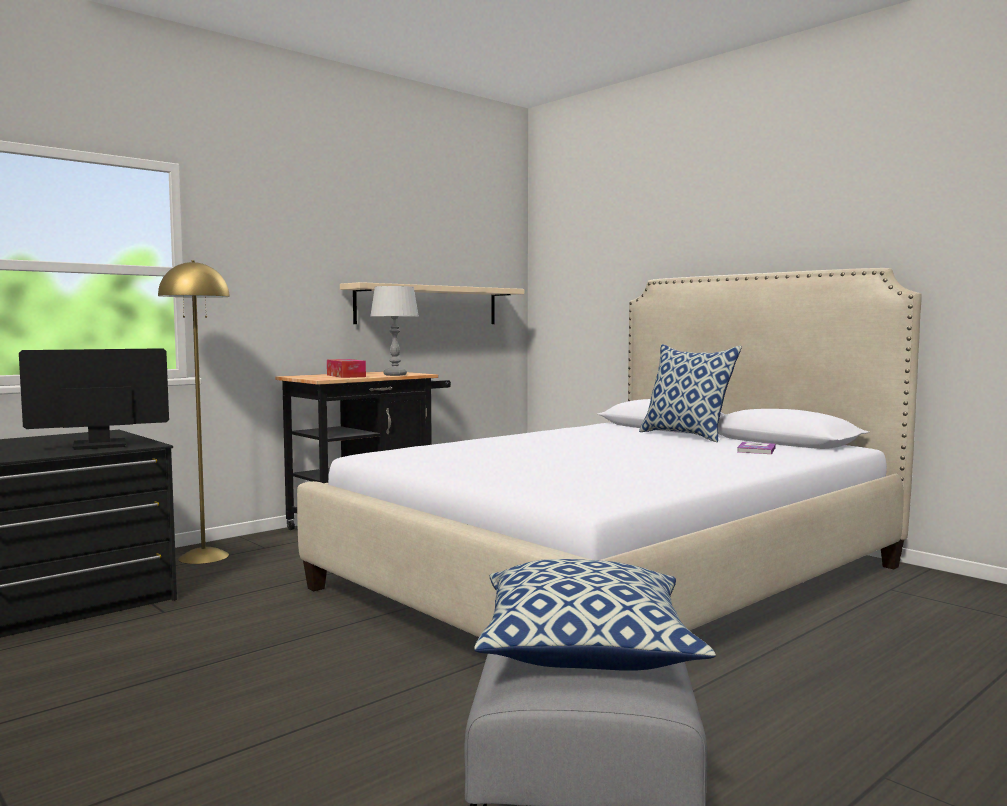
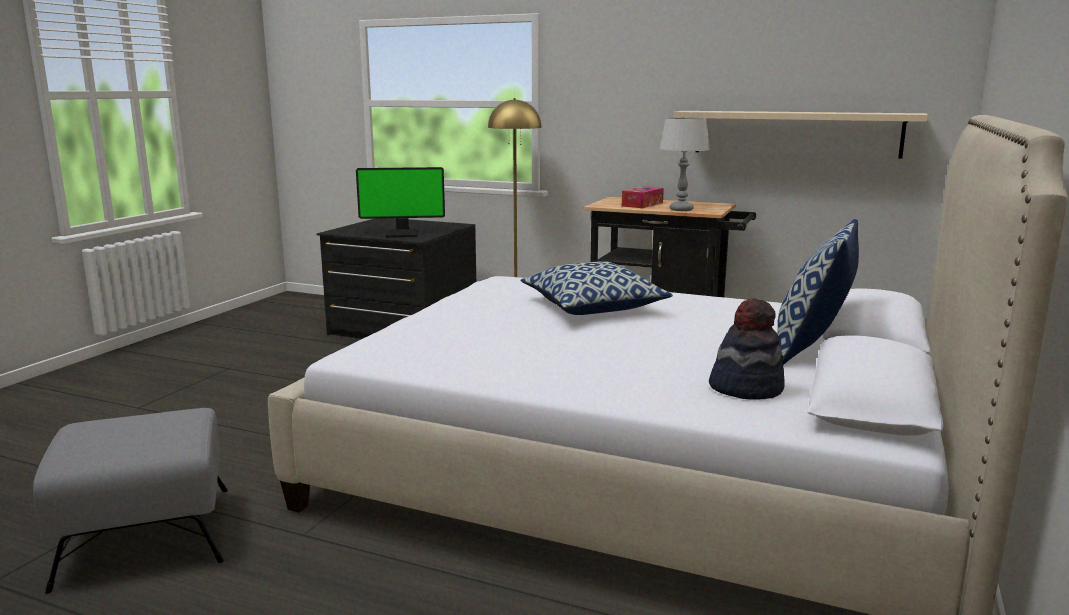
camera: 65 degrees right, 10 degrees up
(98, 445) = (402, 234): monitor -> monitor turned 135 degrees clockwise
(587, 649) = (140, 430): pillow -> pillow (593, 308)
(756, 450) = (746, 388): book -> hat

